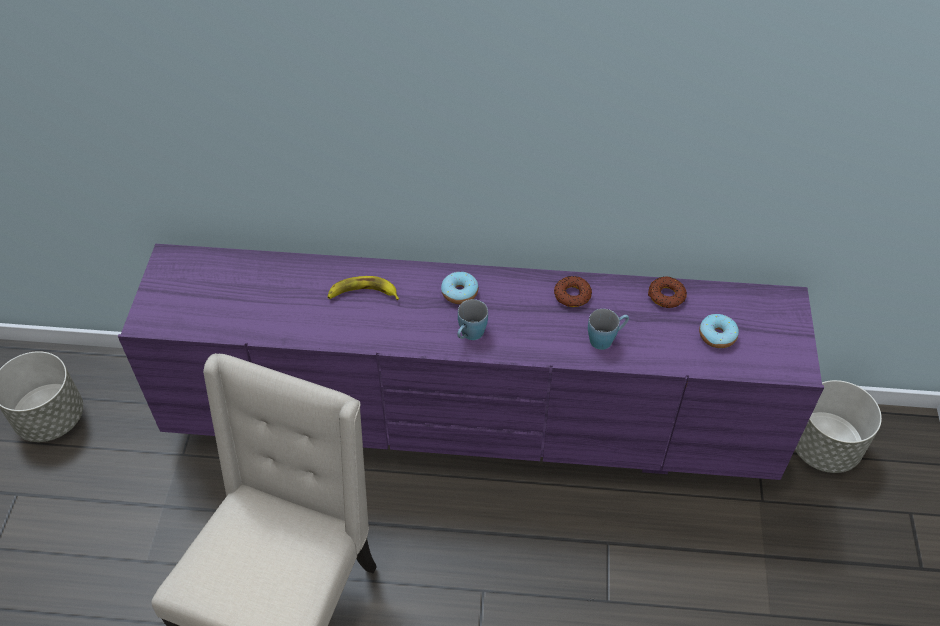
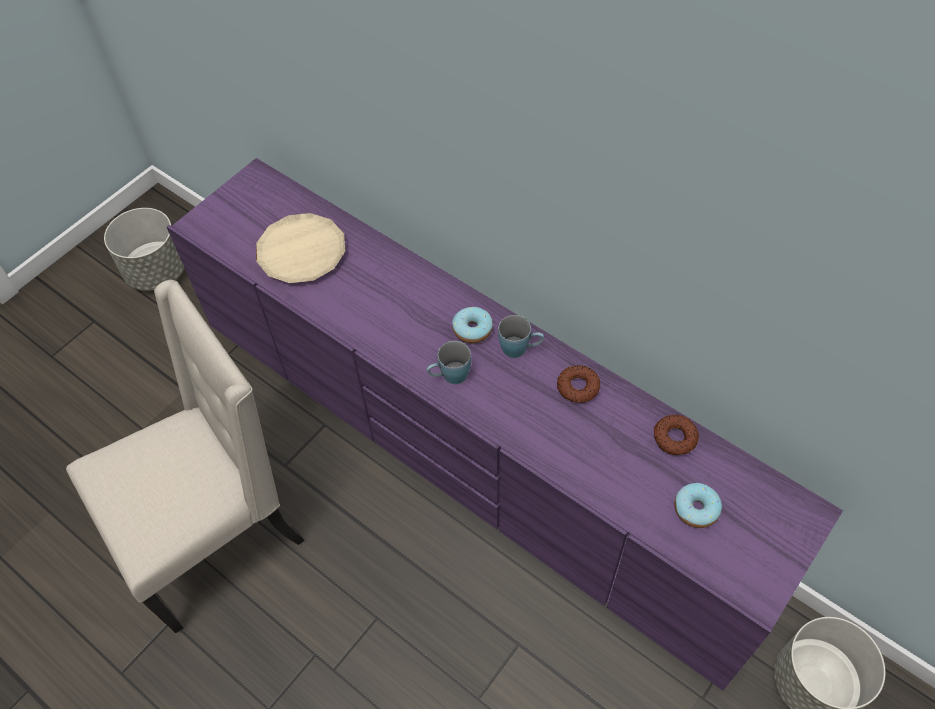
camera: 35 degrees right, 5 degrees up
(265, 301) = (302, 252): none -> beige plate
(362, 294) = (386, 287): banana -> none
(606, 338) = (577, 449): blue mug -> blue mug (520, 349)

